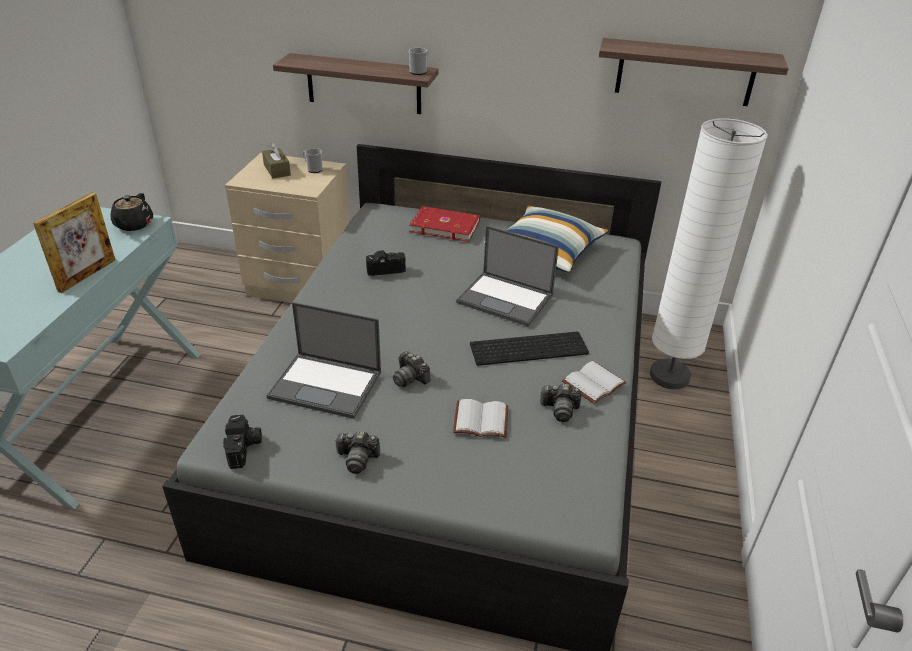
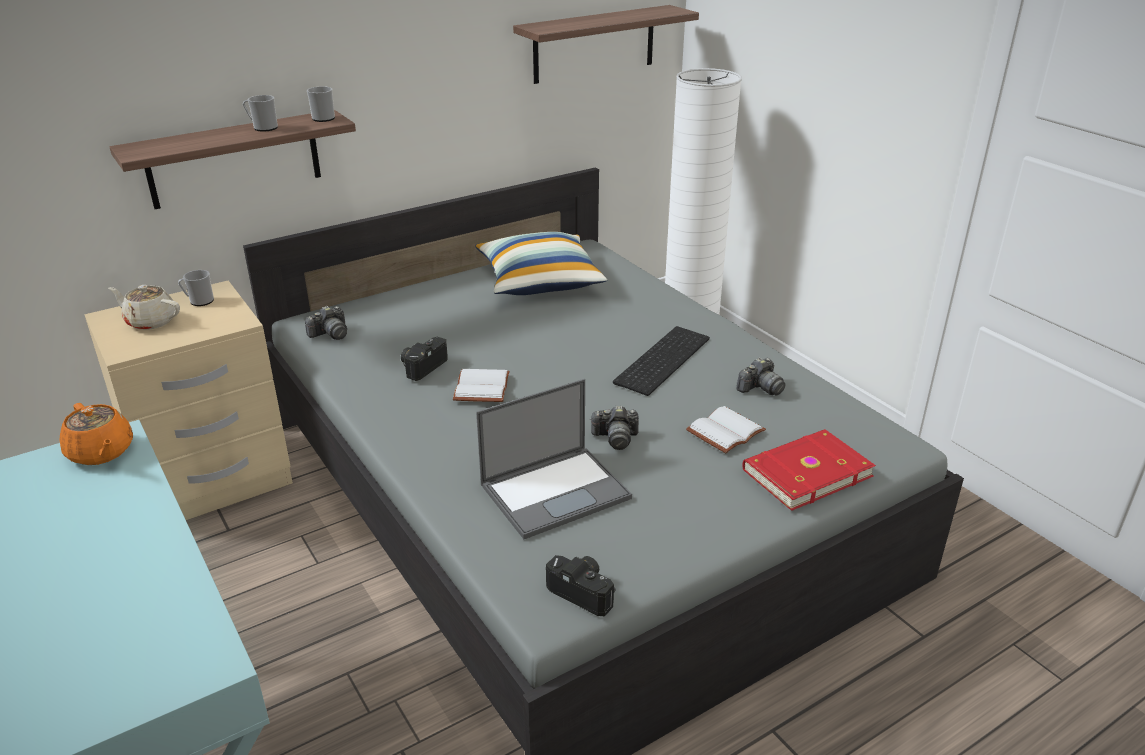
camera: 45 degrees left, 5 degrees down
(87, 275) = (158, 532): picture frame -> none
(133, 225) = (101, 452): black teapot -> orange teapot
(277, 170) = (150, 321): brown tissue box -> beige teapot
(357, 459) = (691, 525): camera -> camera (330, 334)
(375, 67) = (263, 128): none -> mug
(445, 226) = (410, 302): red book -> red book (805, 472)
(506, 299) = (577, 333): laptop -> none
(593, 382) = (747, 356): white book -> white book (480, 387)

